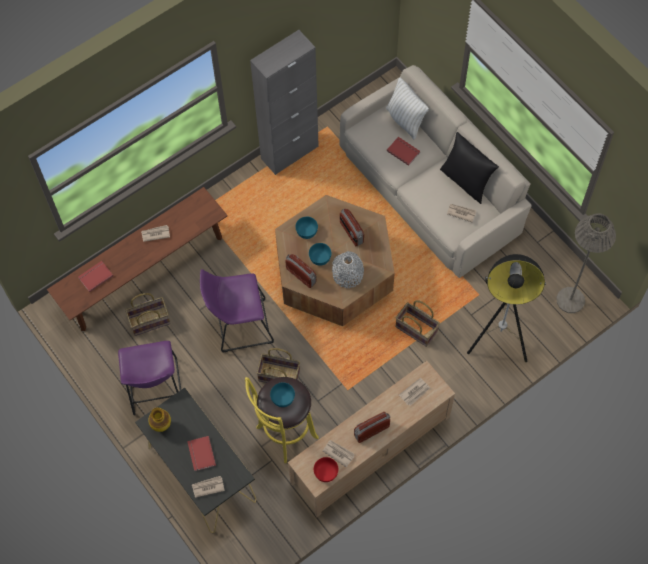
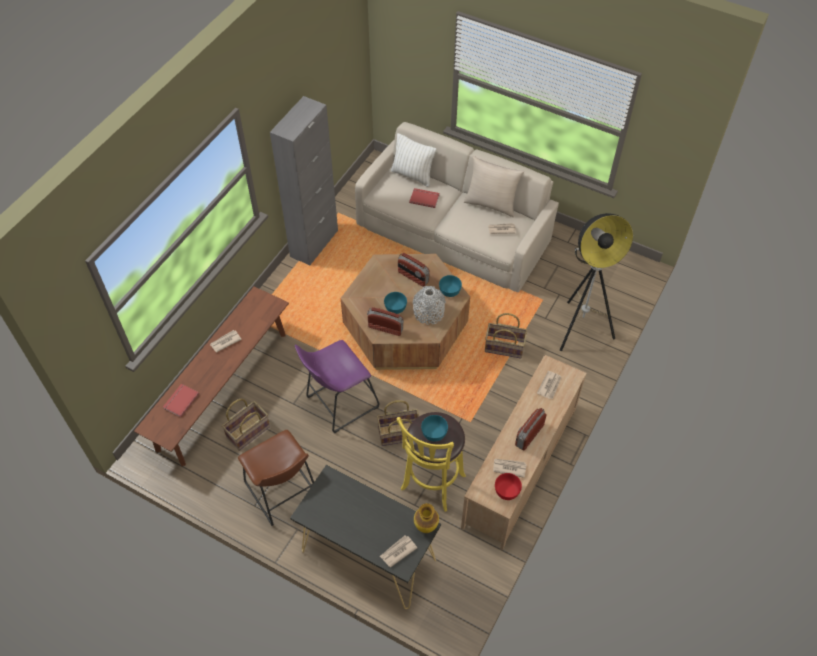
camera: 25 degrees left, 10 degrees down
(155, 391) = (283, 494): purple stool -> brown stool
(161, 425) = (320, 510): vase -> vase (425, 527)
(200, 454) = (374, 522): red book -> none
(307, 231) = (371, 289): turquoise bowl -> turquoise bowl (449, 290)
(466, 181) = (491, 204): black pillow -> beige pillow
(570, 300) = (621, 277): grey floor lamp -> none

